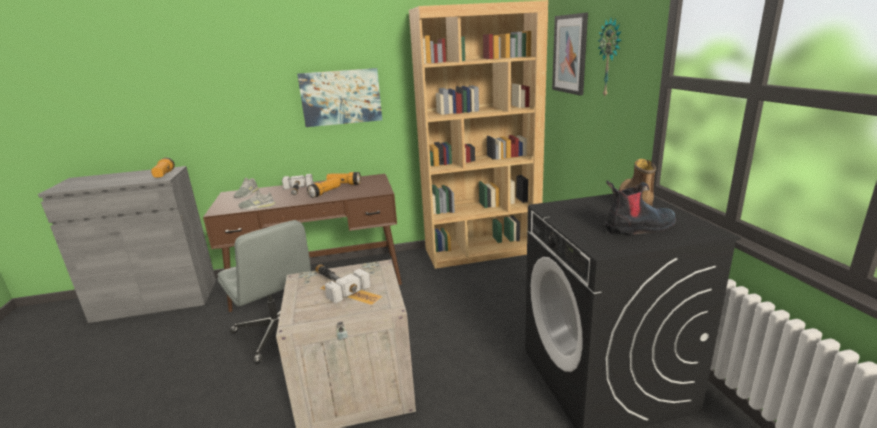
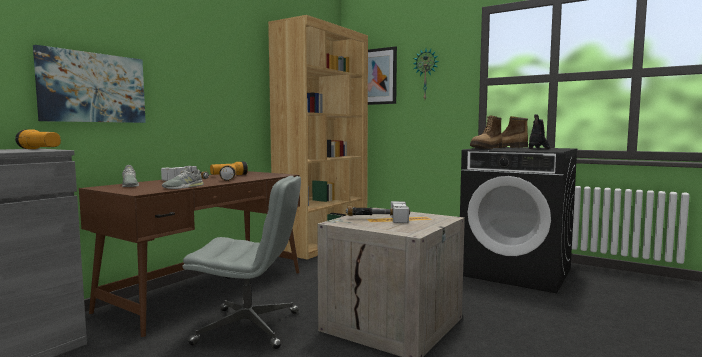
camera: 45 degrees left, 15 degrees down
(341, 97) = (212, 88): picture -> picture (93, 87)
(576, 207) = (487, 148): none -> boot

